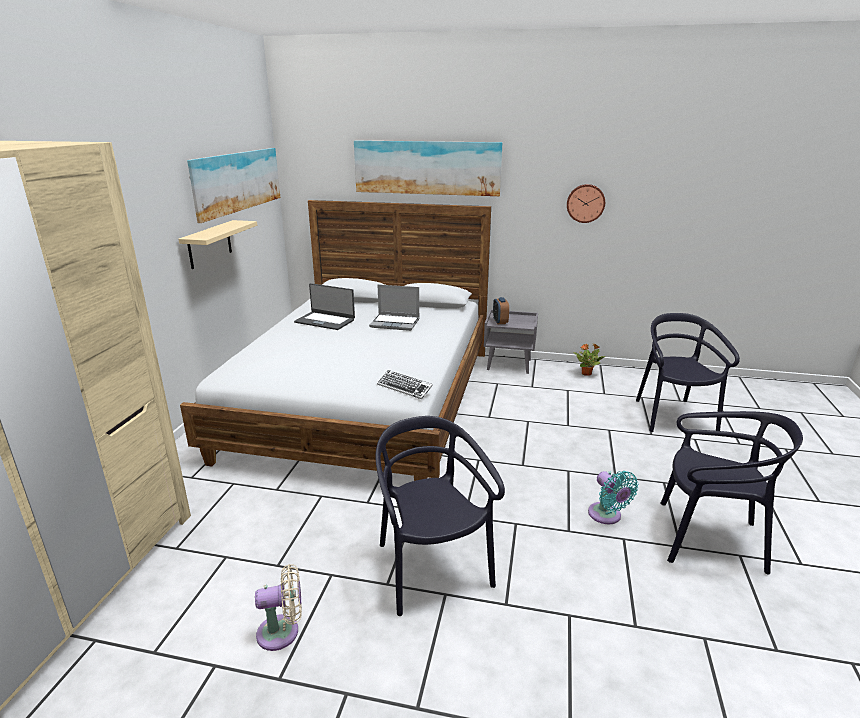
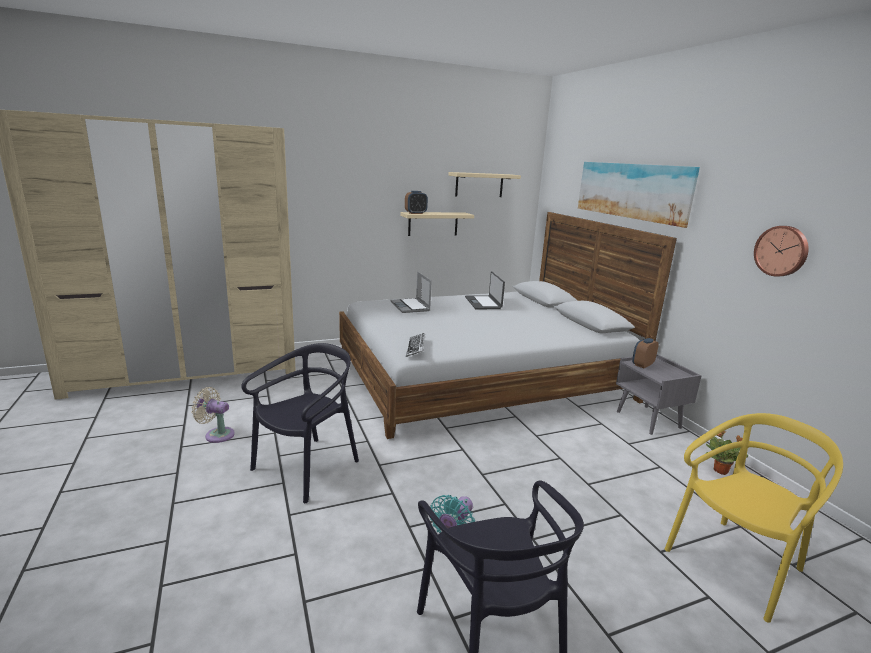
camera: 55 degrees right, 5 degrees down
(205, 235) = (415, 213): none -> alarm clock
(236, 181) = (479, 185): picture -> beige shelf
(282, 632) = (217, 434): beige fan -> beige fan turned 150 degrees clockwise
(395, 323) = (522, 321): laptop -> laptop (411, 307)
(673, 416) = (736, 564): black chair -> yellow chair

